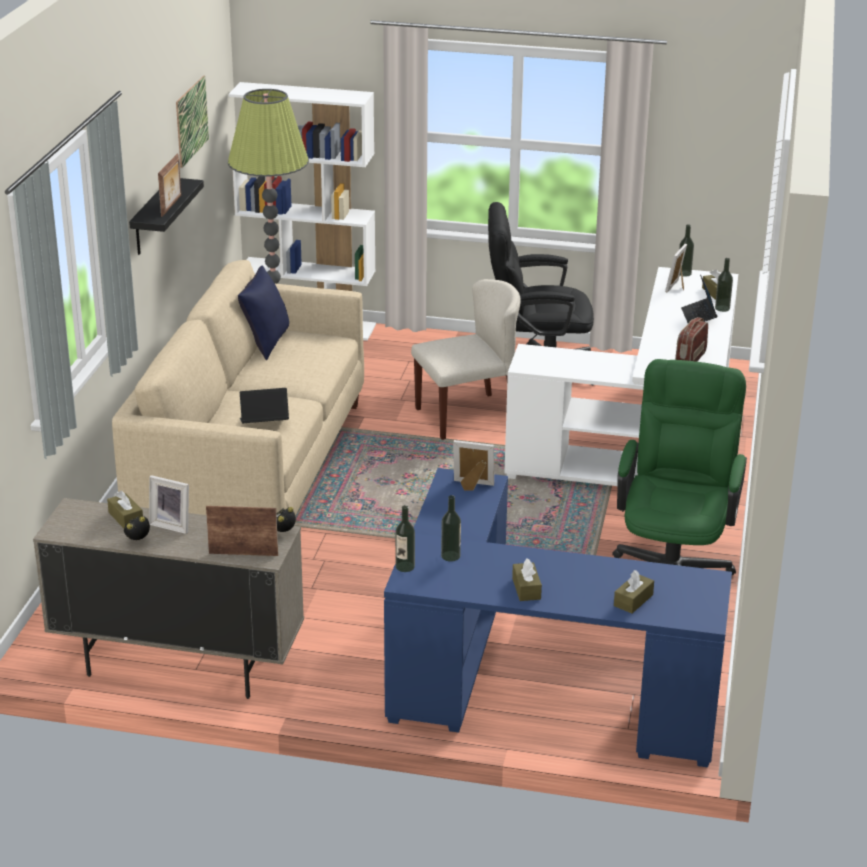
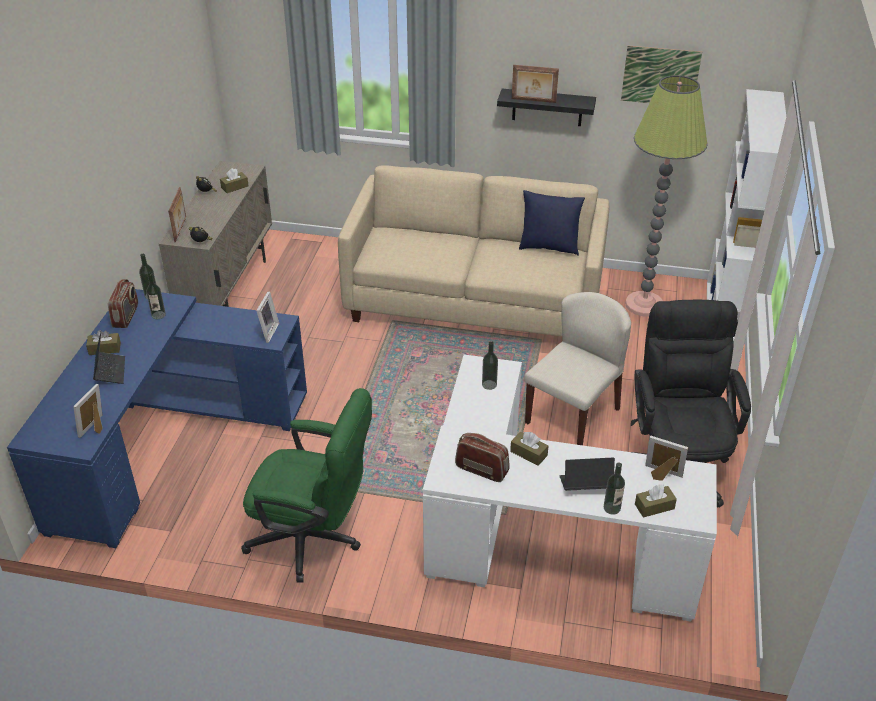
camera: 90 degrees right, 10 degrees up
(172, 525) = (222, 203): picture frame -> picture frame (96, 428)
(264, 423) = (412, 252): laptop -> laptop (110, 371)
(453, 581) = (126, 316): none -> radio
(467, 416) = (572, 415): beige chair -> beige chair turned 120 degrees counterclockwise
(633, 600) = (70, 401): brown tissue box -> brown tissue box (528, 453)
(684, 273) = (702, 484): bottle -> bottle (489, 384)

